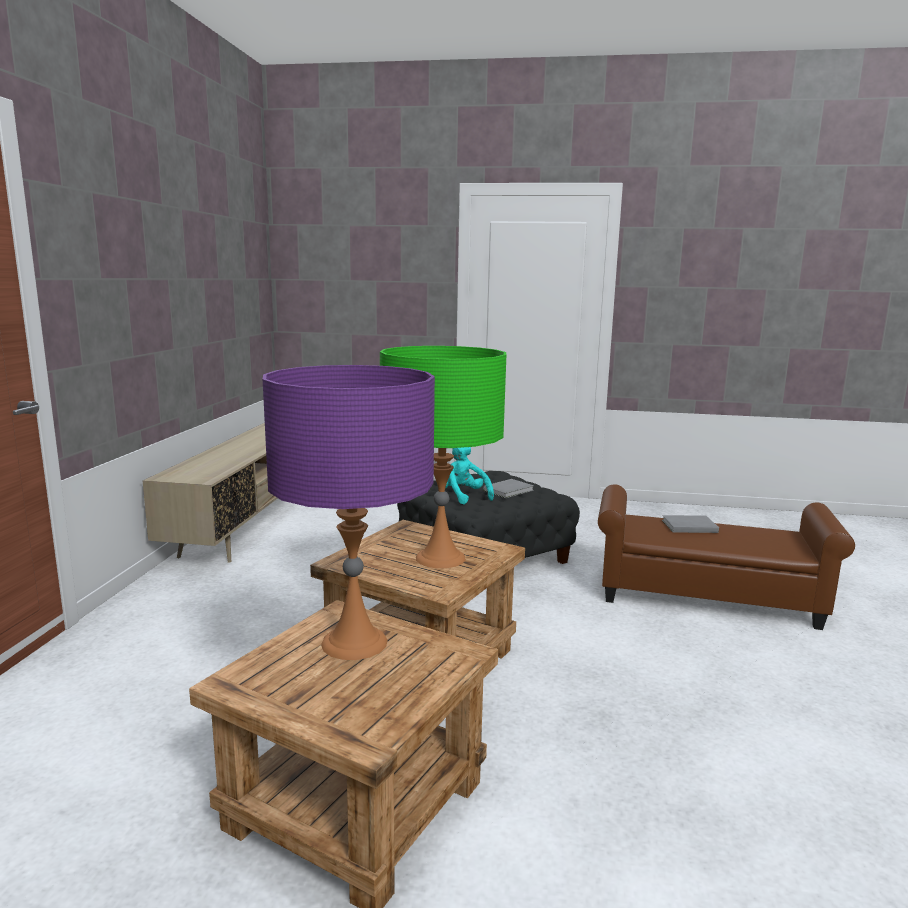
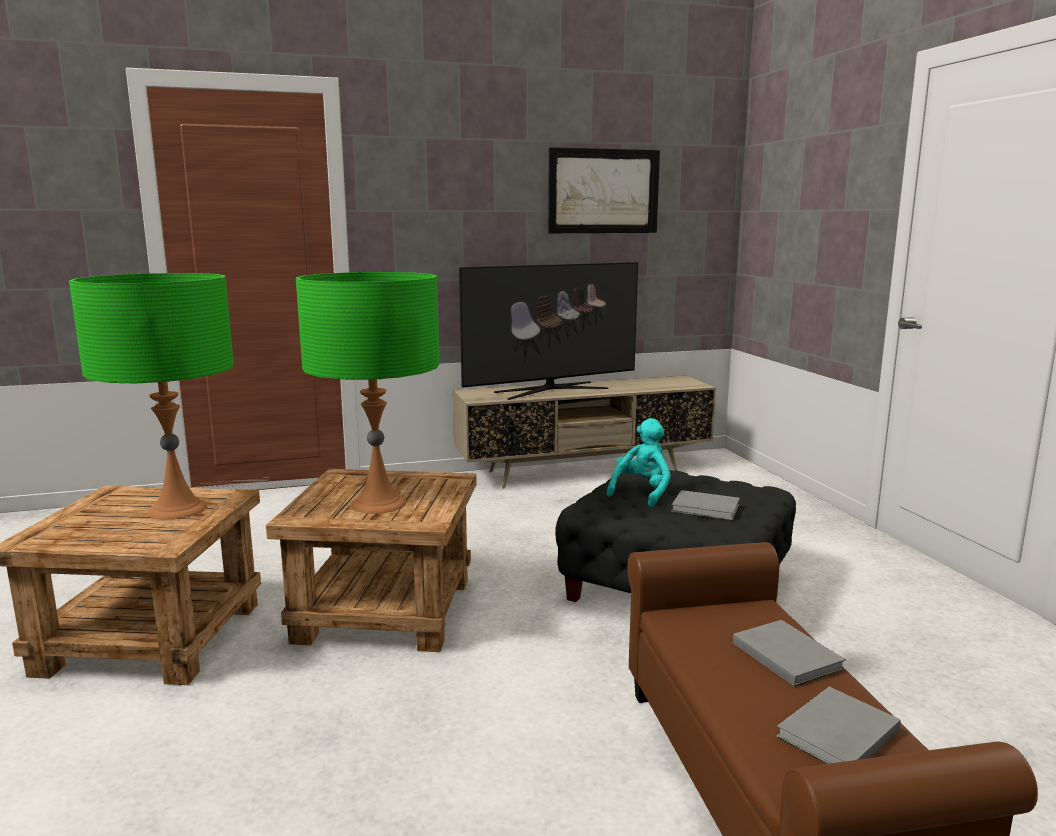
camera: 65 degrees right, 0 degrees up
(211, 260) = (603, 191): none -> picture
(226, 456) = (550, 390): none -> television
(354, 642) = (177, 509): purple table lamp -> green table lamp
(759, 537) = (835, 734): none -> grey book

